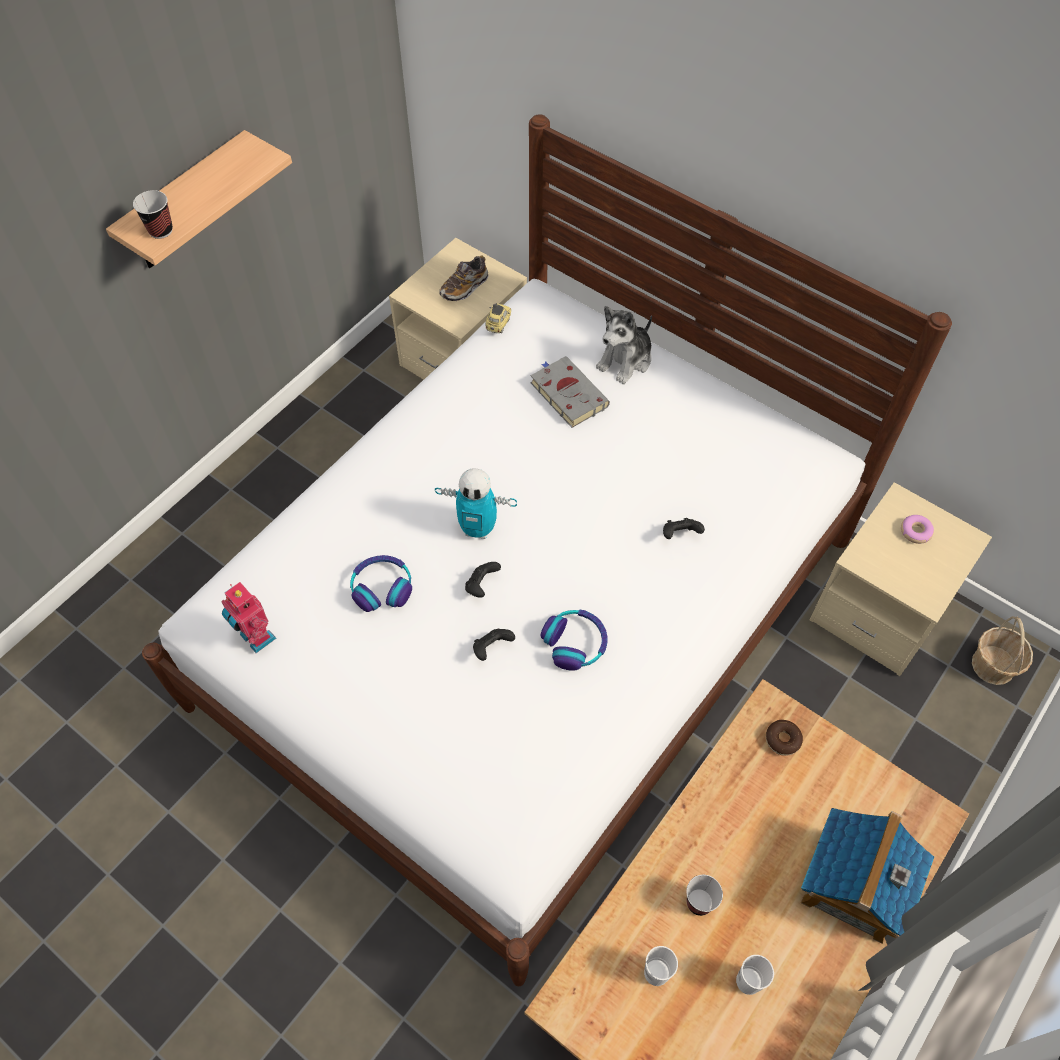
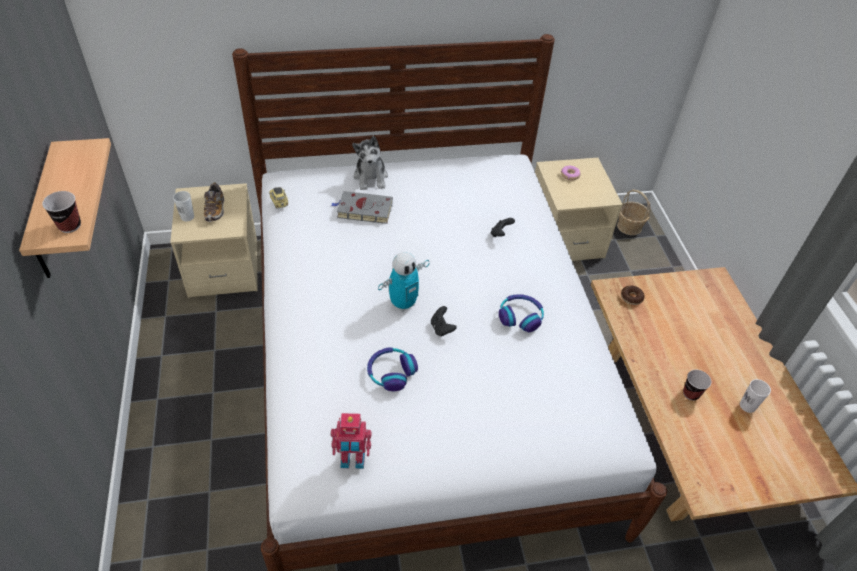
camera: 50 degrees left, 10 degrees down
(492, 648) = (486, 352): black game controller -> none
(656, 972) = (715, 439): white cup -> white cup (187, 217)
(853, 886) = (728, 330): toy house -> none

